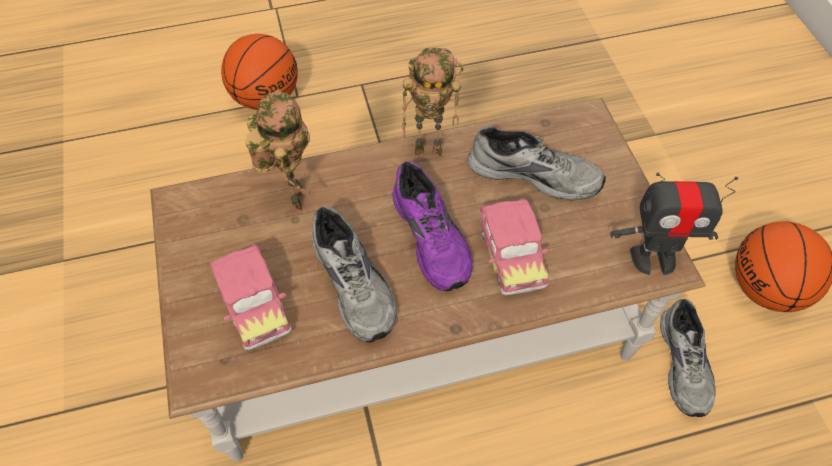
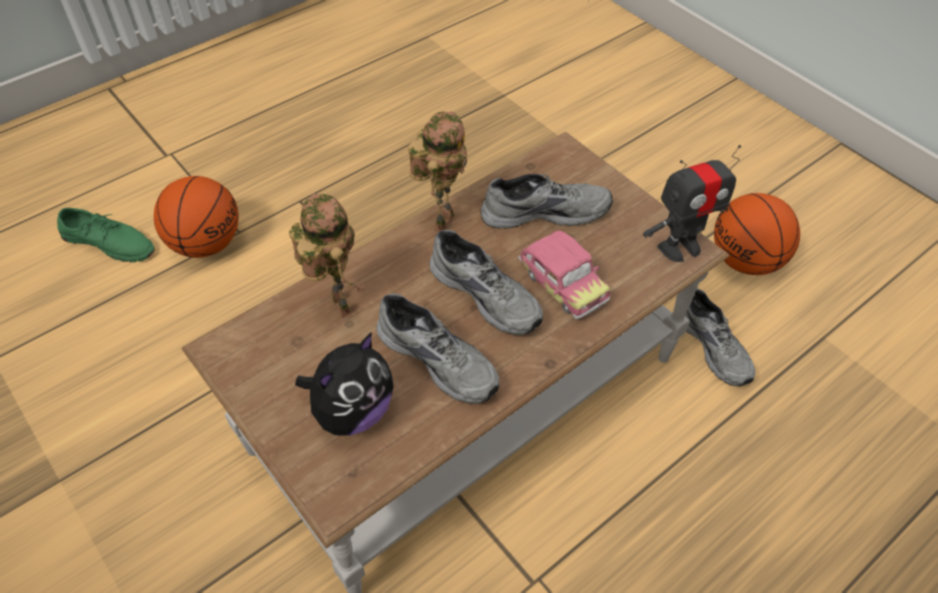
camera: 25 degrees left, 5 degrees down
(192, 71) = (109, 242): none -> green shoe
(253, 303) = (352, 411): toy car -> plush toy
(430, 149) = (441, 220): toy robot -> toy robot turned 45 degrees counterclockwise
(434, 237) = (487, 293): purple shoe -> grey shoe

